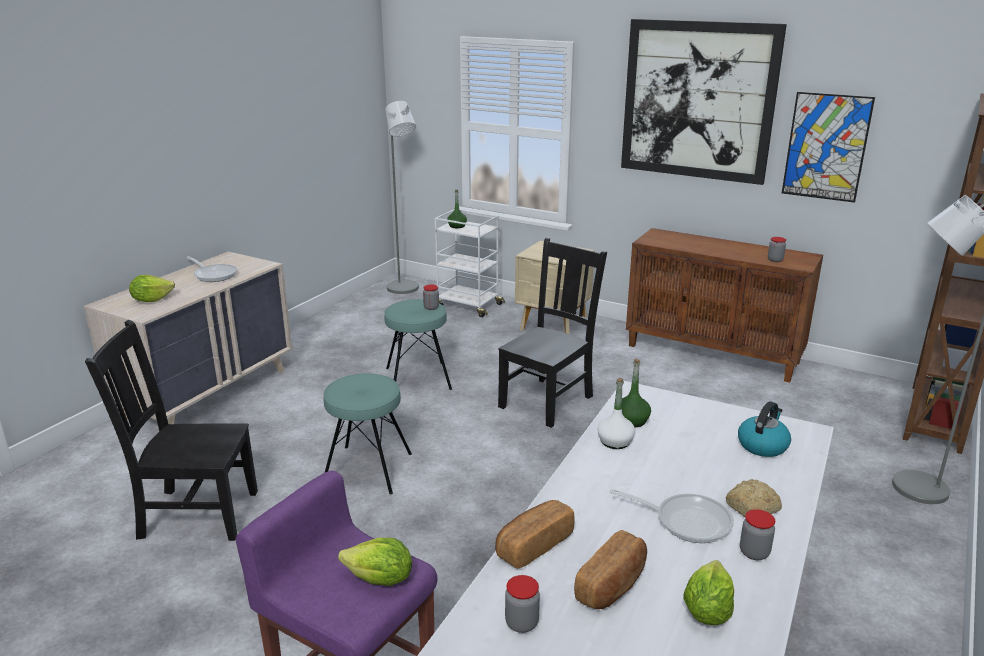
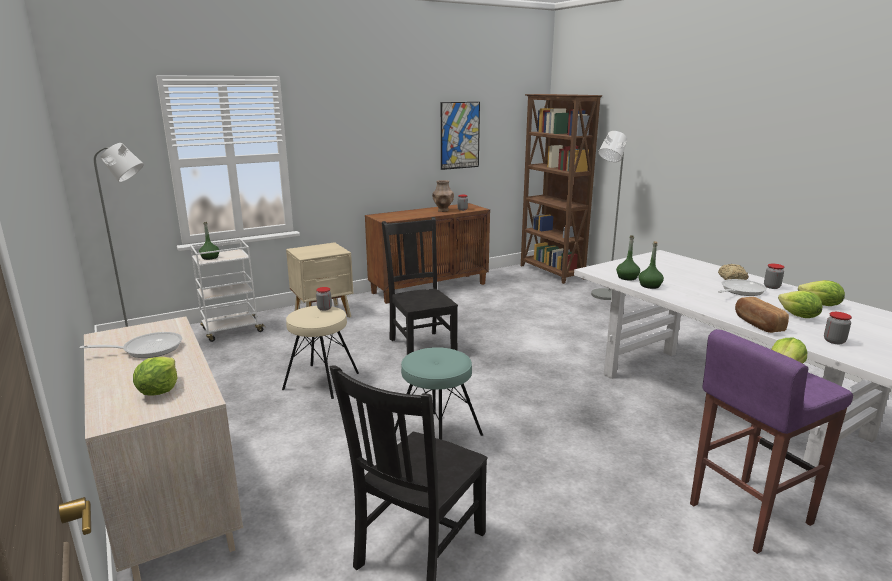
camera: 60 degrees left, 5 degrees down
(418, 378) = (321, 381): turquoise stool -> beige stool
(612, 585) = (798, 316): bread -> lettuce
(615, 442) = (650, 286): white bottle -> green bottle
(698, 101) = (382, 115): picture -> none
(747, 252) = (443, 210): none -> brown vase
(762, 445) = (671, 263): kettle -> none

